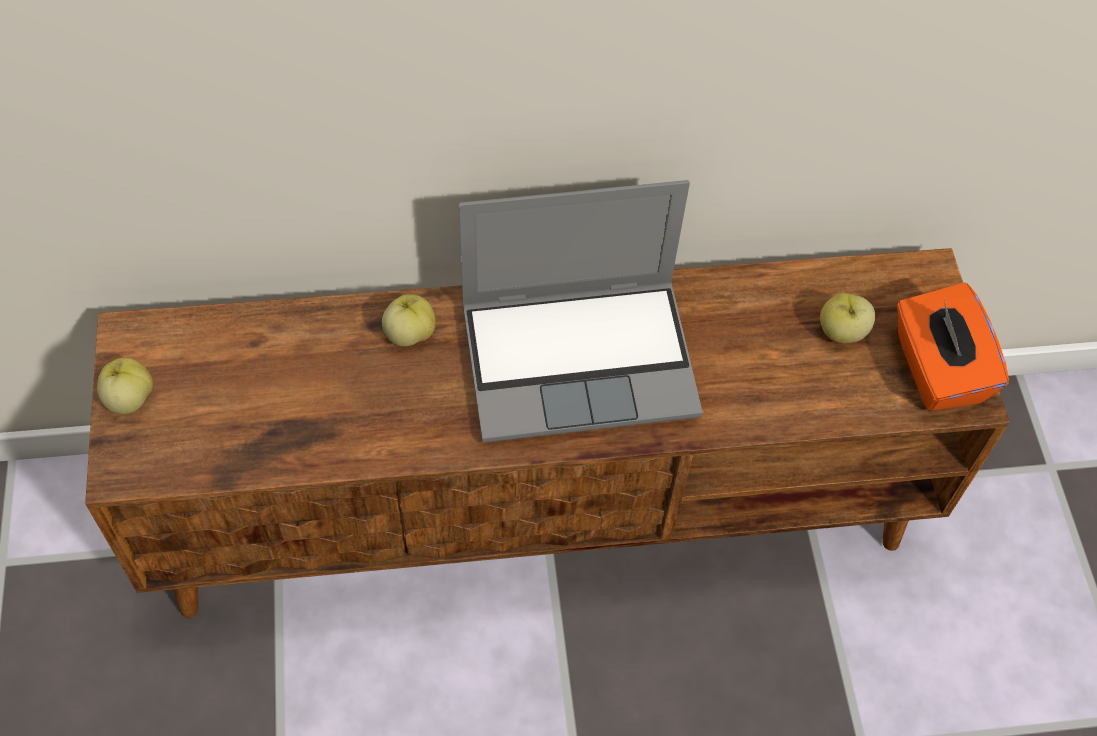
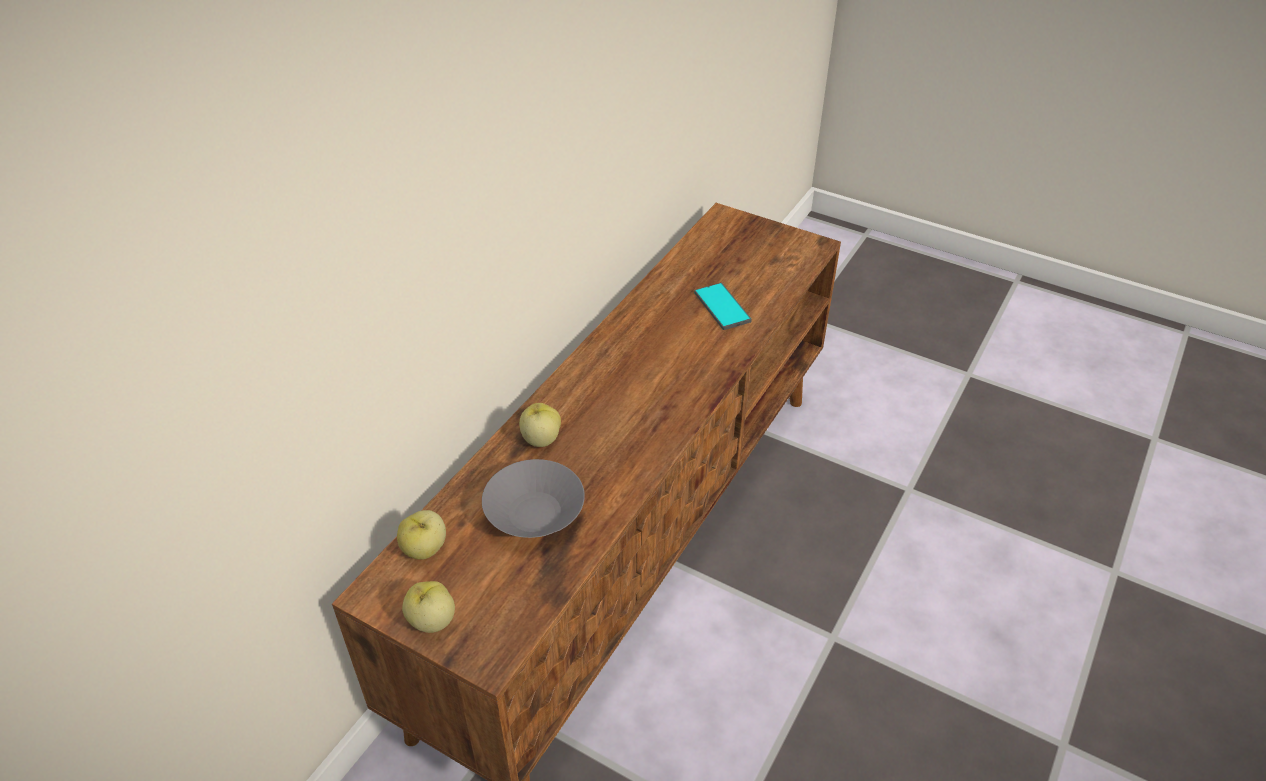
camera: 50 degrees left, 15 degrees down
(307, 394) = (534, 515): none -> grey bowl
(581, 358) = (642, 372): laptop -> none
(758, 369) = (722, 307): none -> phone
(841, 332) = (729, 265): apple -> apple (425, 549)
(936, 369) = (786, 247): orange tissue box -> none

